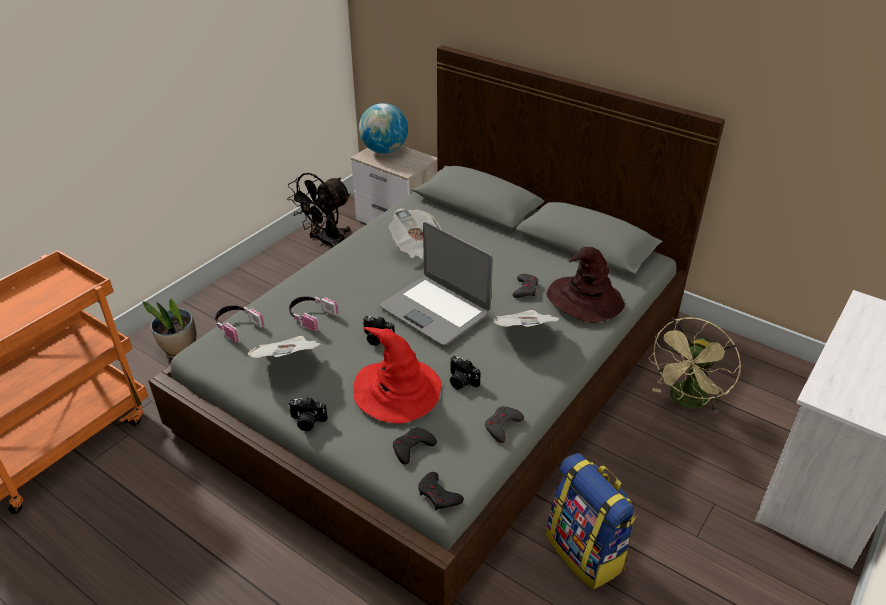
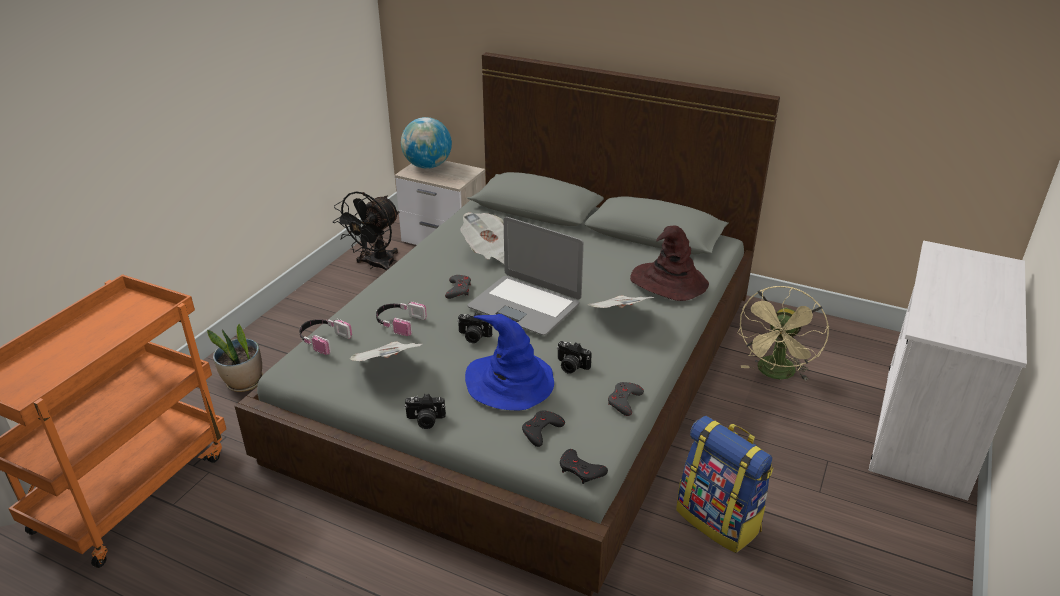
camera: 10 degrees left, 5 degrees down
(398, 392) = (511, 382): red hat -> blue hat
(525, 289) = (608, 278): grey game controller -> grey game controller (458, 289)

